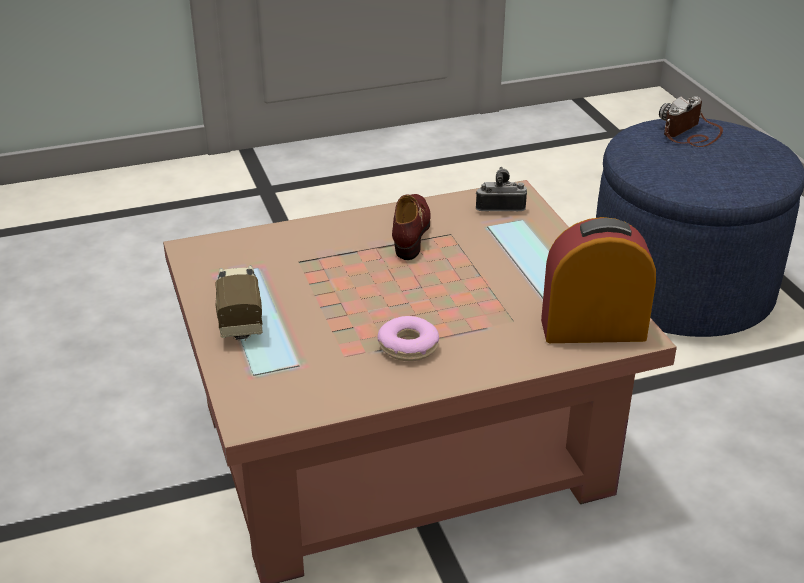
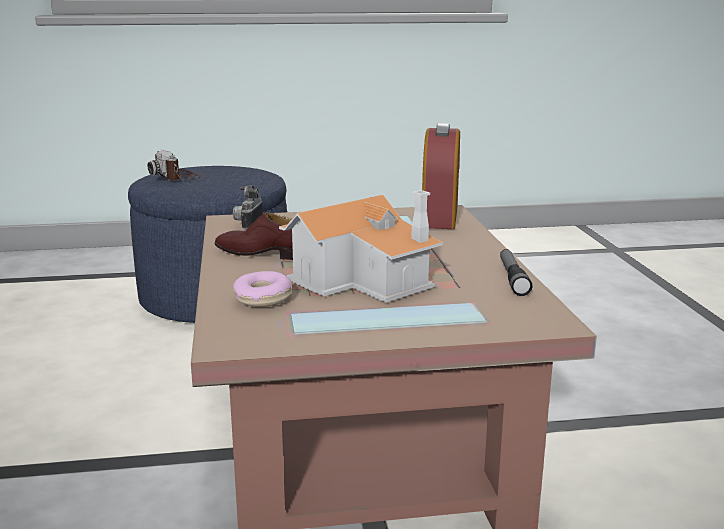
camera: 80 degrees left, 15 degrees down
(239, 312) = (377, 322): toy truck -> none
(349, 295) = (364, 279): none -> toy house
(378, 392) = (512, 278): none -> flashlight
(408, 346) = (450, 266): donut -> donut (262, 298)

